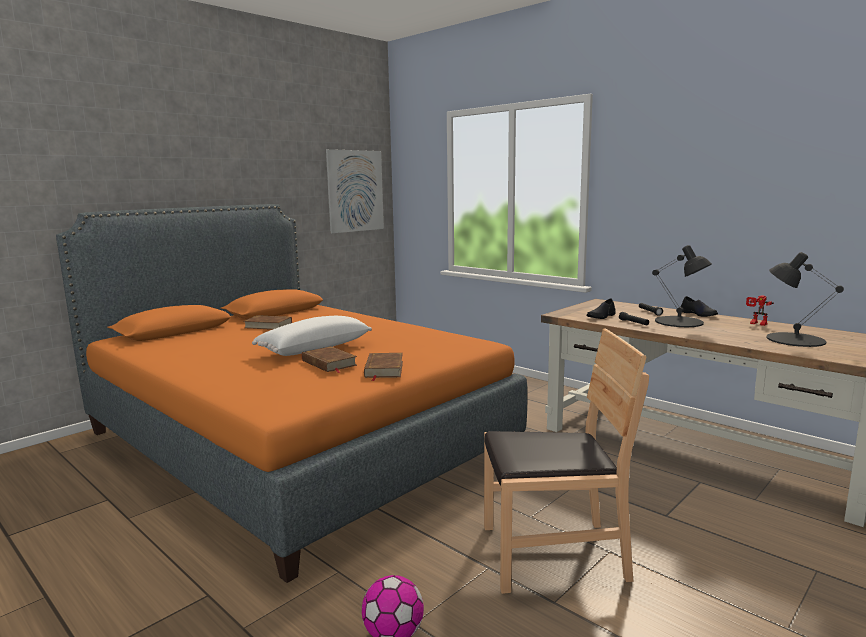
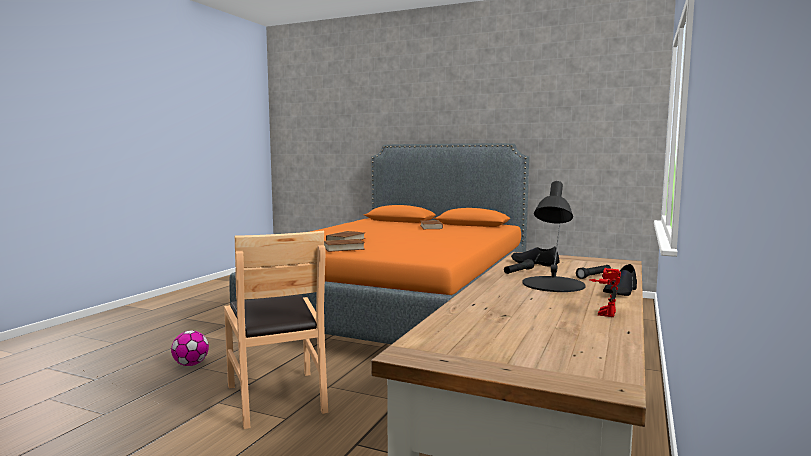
camera: 70 degrees right, 5 degrees down
(314, 348) = (381, 236): white pillow -> none
(355, 191) = (610, 133): picture -> none
(794, 339) = (519, 323): black table lamp -> none

